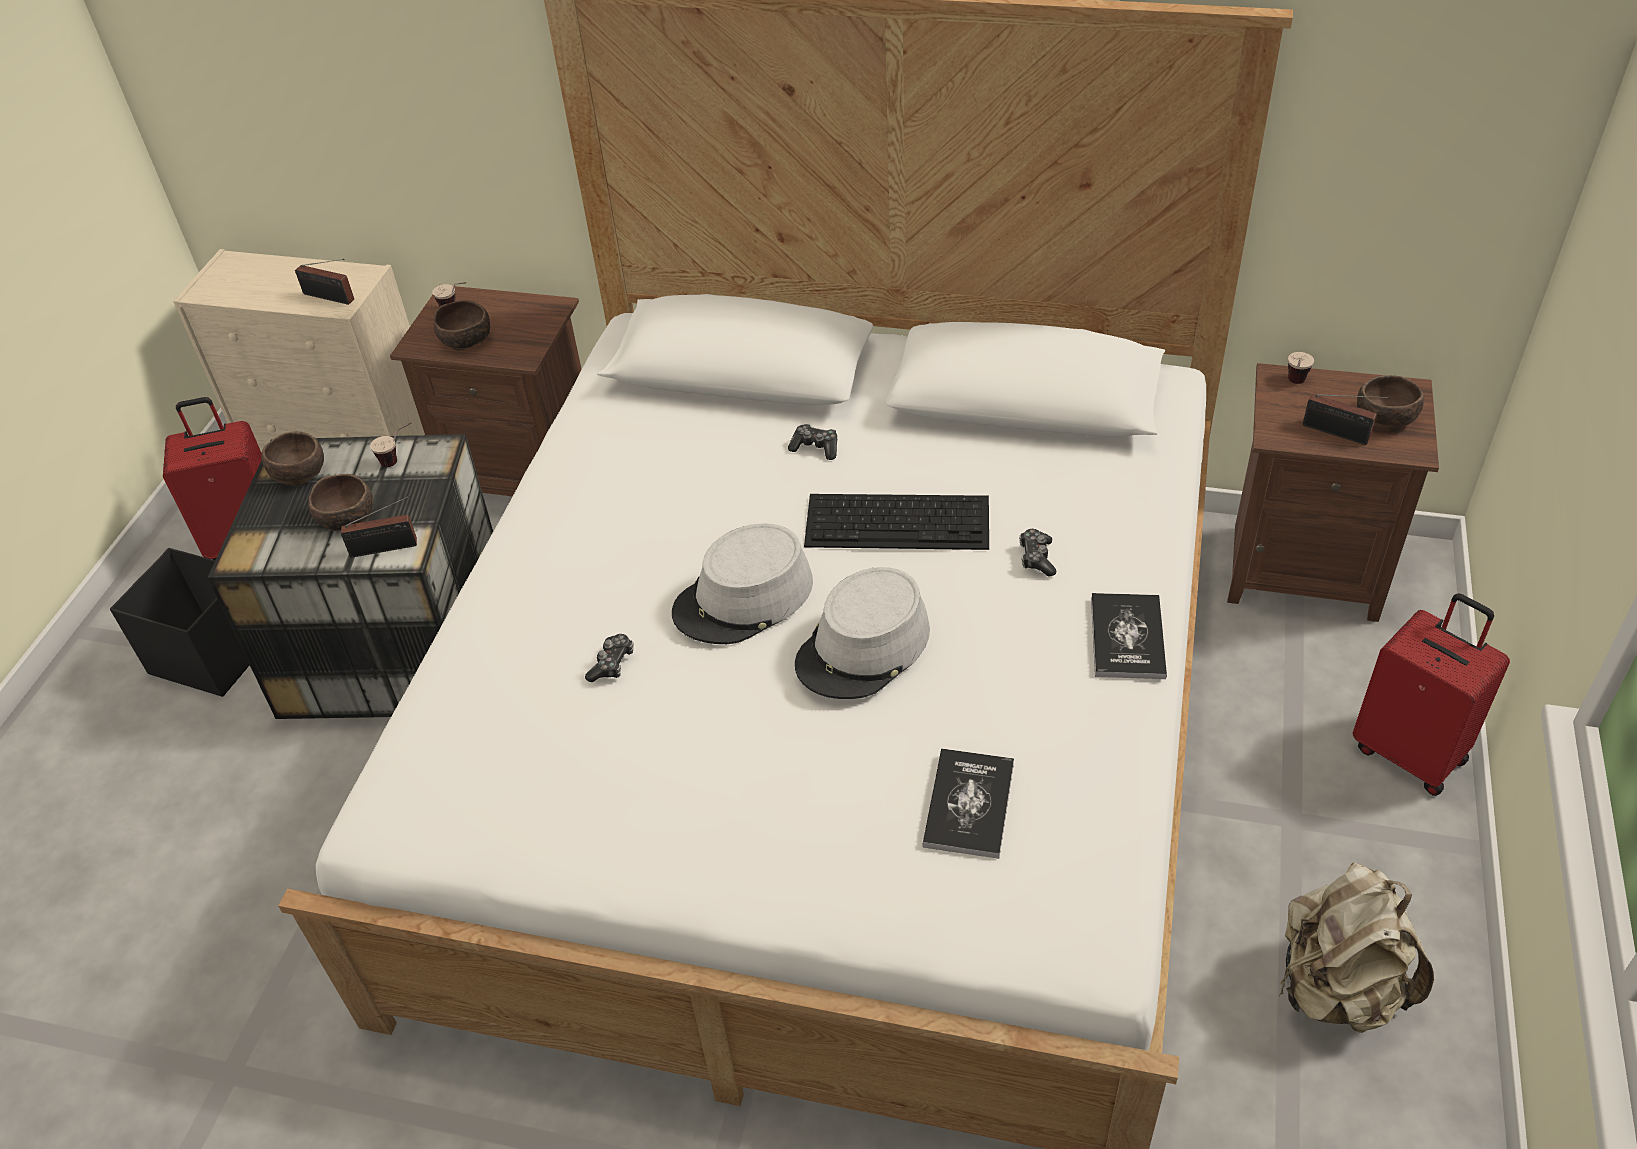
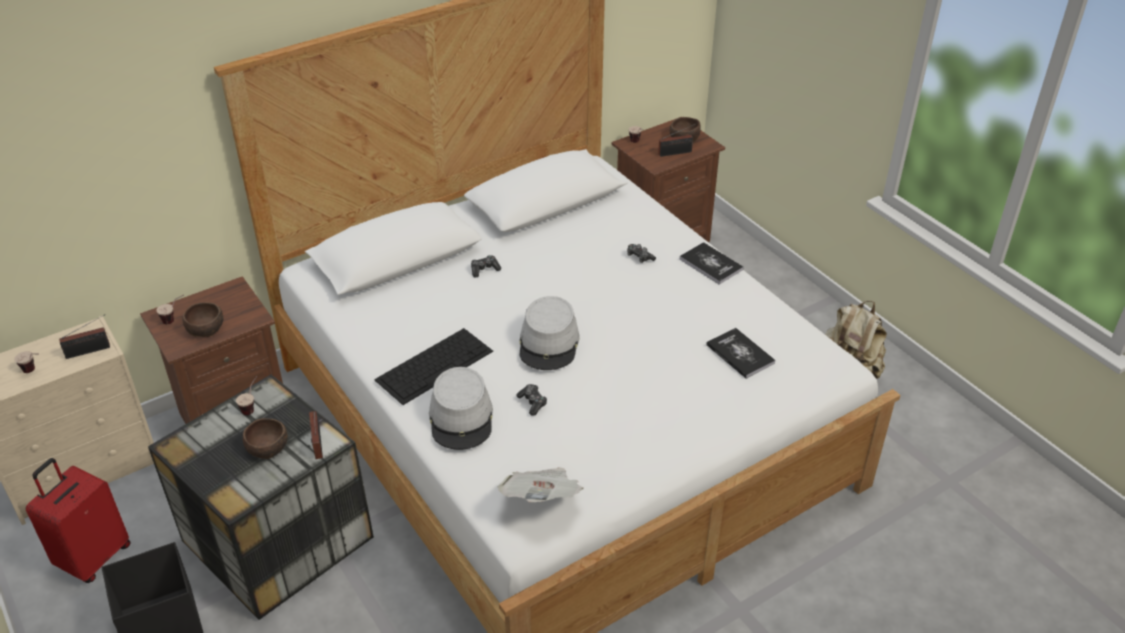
camera: 50 degrees left, 5 degrees down
(267, 291) = (34, 371): none -> cup
(299, 471) = (197, 447): brown bowl -> none
(387, 548) = (317, 444): radio -> radio turned 135 degrees clockwise
(447, 797) = (542, 499): none -> newspaper
(864, 648) = (624, 329): grey hat -> grey hat (461, 417)
(899, 521) = (566, 276): keyboard -> keyboard (435, 364)
(1410, 752) = (775, 280): red suitcase -> none

